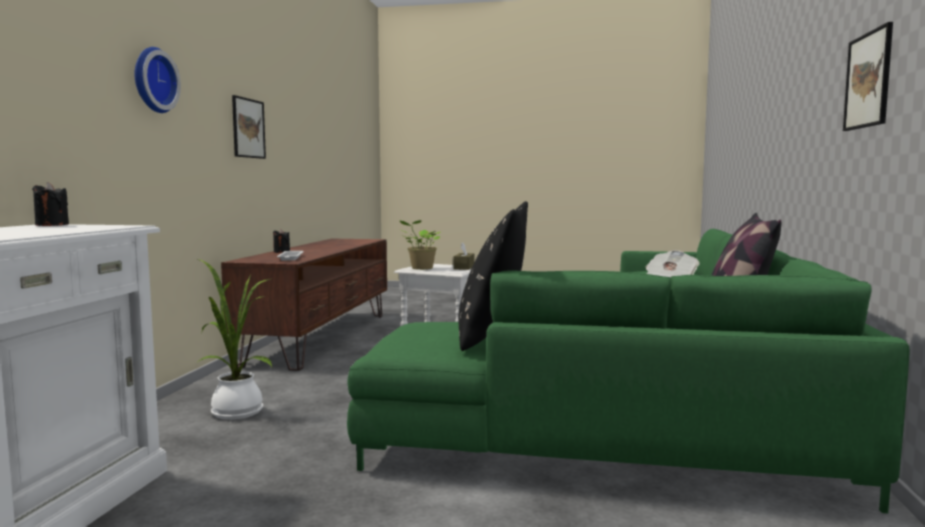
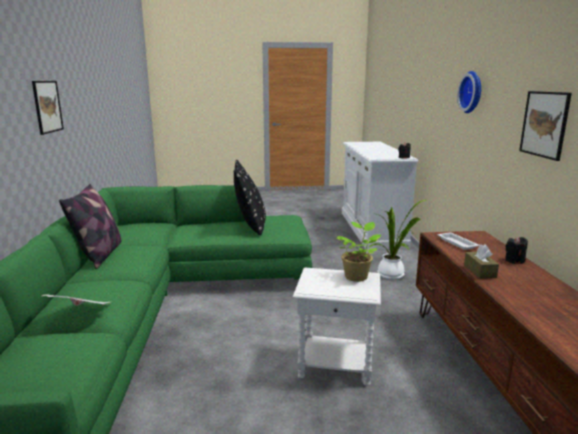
camera: 165 degrees right, 10 degrees up
(464, 267) = (315, 285): brown tissue box -> brown tissue box (479, 271)

